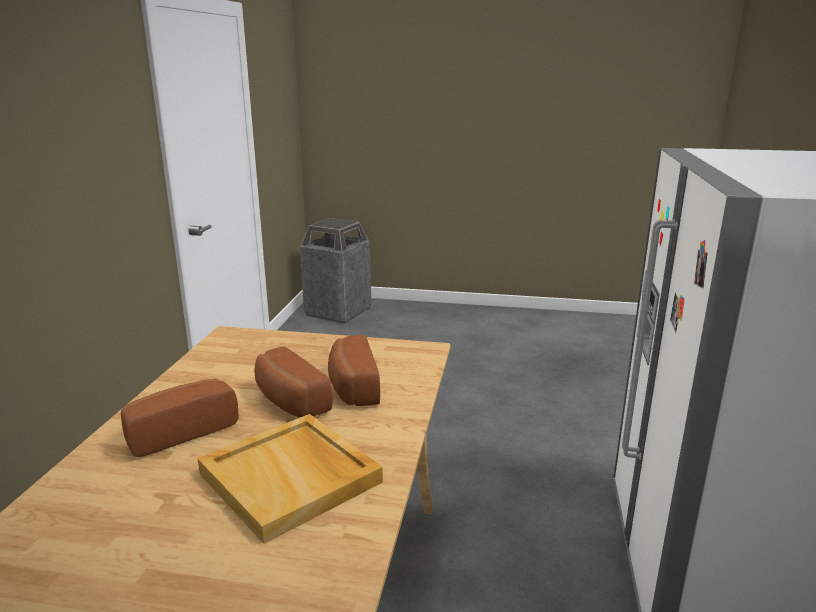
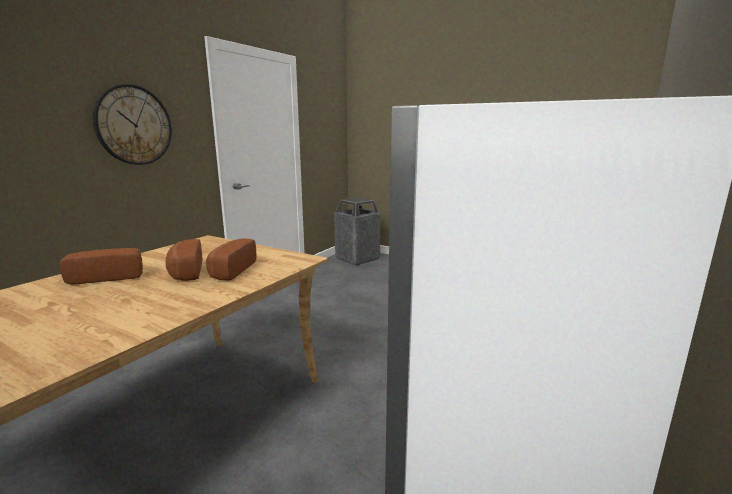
camera: 20 degrees right, 5 degrees down
(71, 156) = (134, 125): none -> wall clock
(292, 478) = (125, 307): beige tray -> none

